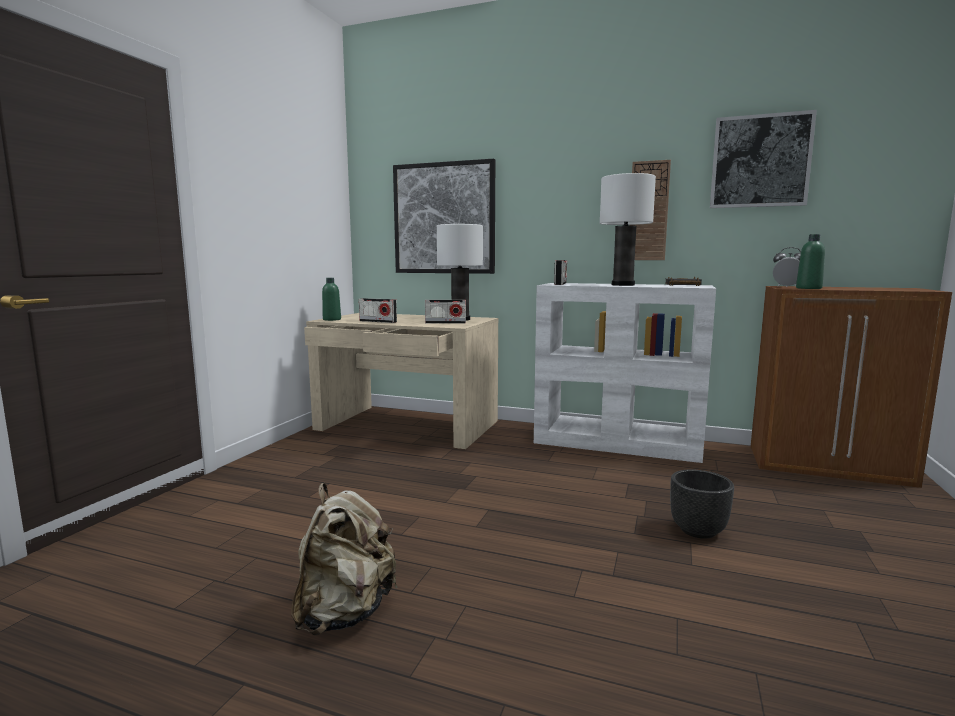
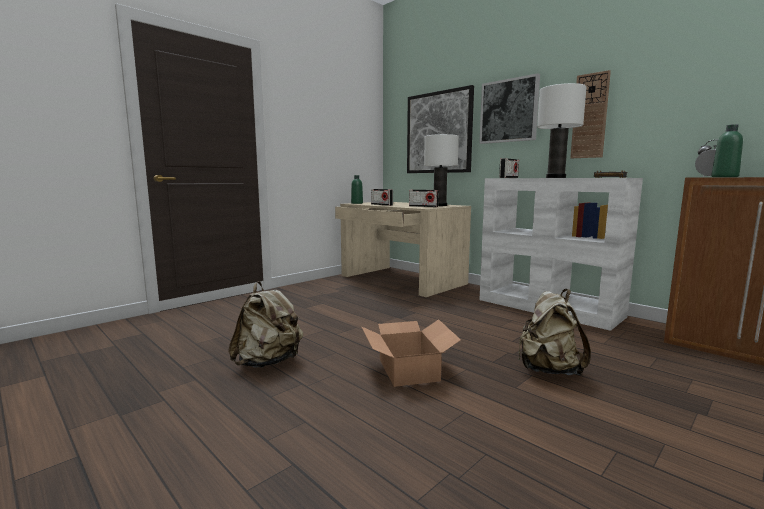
camera: 25 degrees right, 0 degrees up
(554, 570) = (409, 369): none -> cardboard box
(699, 530) = (548, 370): black planter -> beige backpack
(760, 161) = (695, 62): picture -> picture (509, 111)

